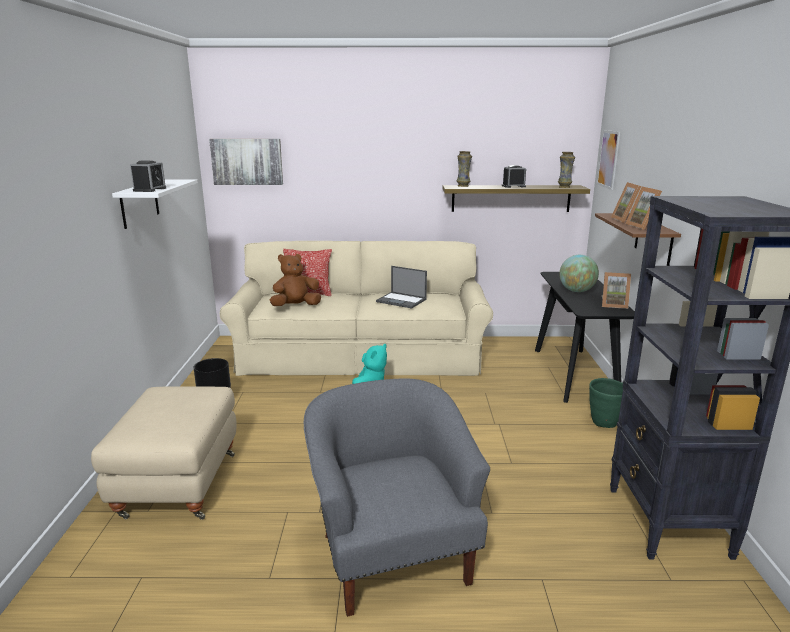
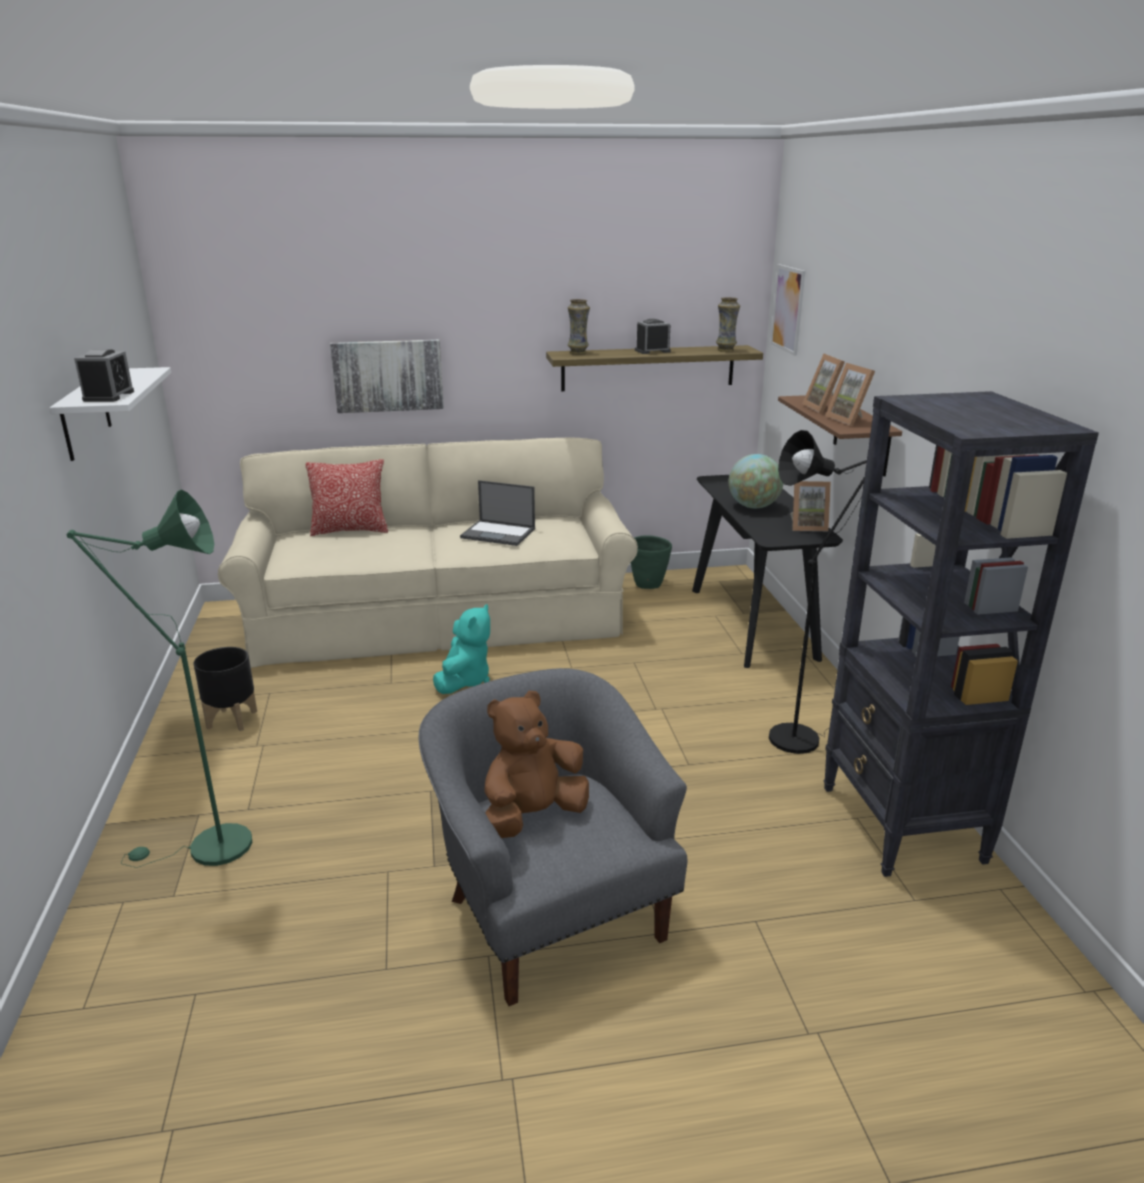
camera: 10 degrees left, 5 degrees up
(178, 484) = (208, 848): beige ottoman -> green floor lamp
(247, 161) = (233, 324): picture -> picture (388, 375)
(295, 306) = (337, 554): brown plush toy -> brown plush toy (532, 816)
(598, 452) = (802, 736): none -> black floor lamp
(605, 423) = (804, 693): green planter -> green planter (648, 585)

